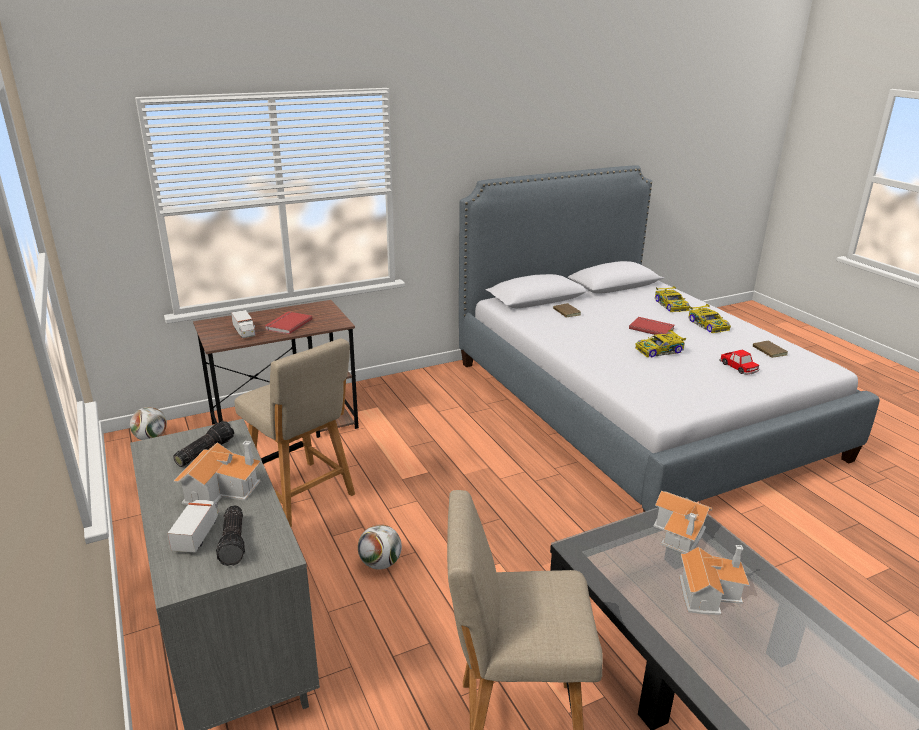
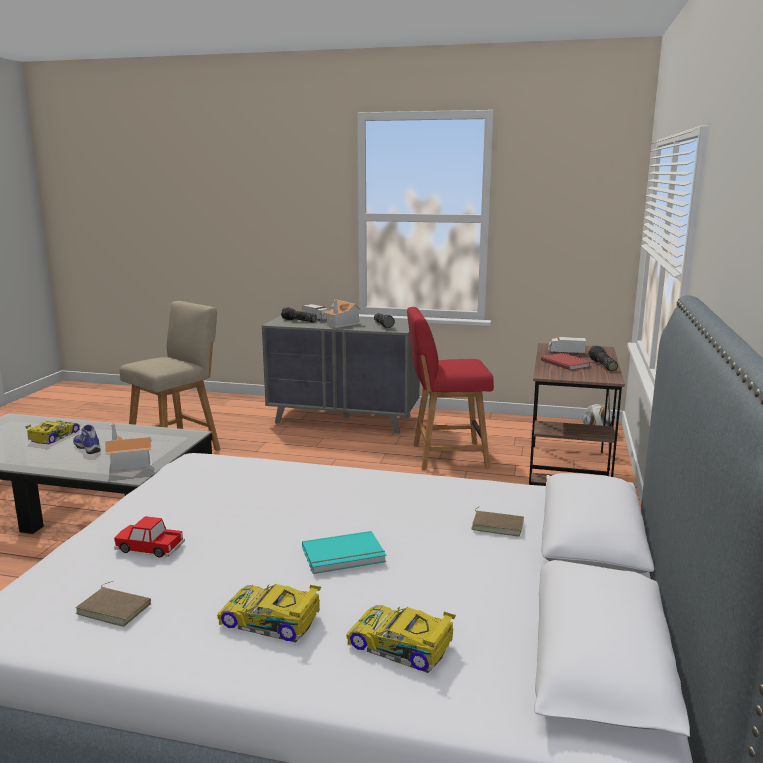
camera: 130 degrees right, 10 degrees down
(280, 313) = (602, 365): none -> flashlight
(303, 496) = (445, 456): beige chair -> red chair
(380, 563) = (336, 457): football -> none
(651, 328) = (344, 556): red book -> turquoise book
(660, 350) = (279, 519): toy car -> toy car (54, 436)
(709, 592) = (88, 448): toy house -> shoe

